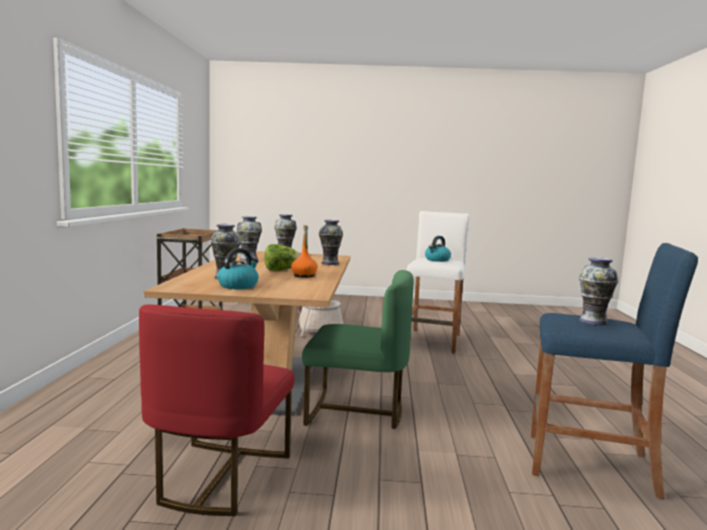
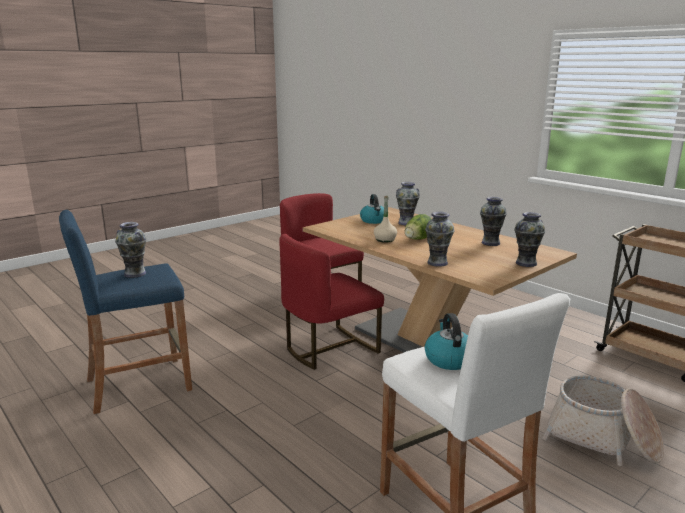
camera: 135 degrees right, 10 degrees up
(304, 275) = (385, 240): orange bottle -> beige bottle
(356, 411) = (329, 348): green chair -> red chair

